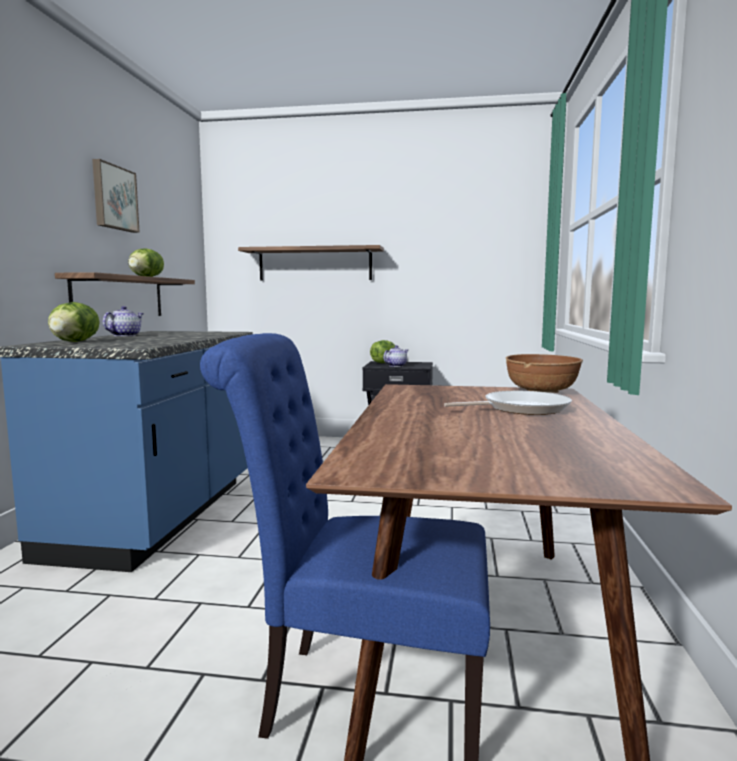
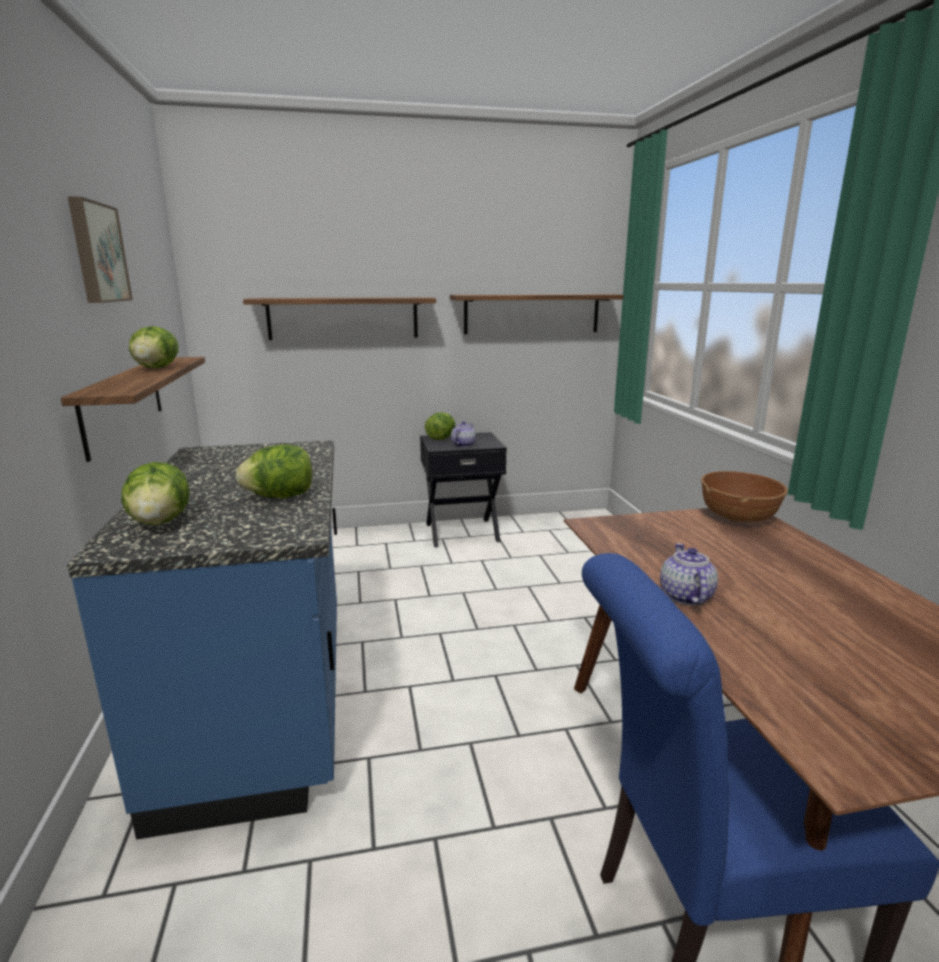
camera: 20 degrees left, 10 degrees up
(125, 336) = (187, 479): teapot -> teapot (685, 596)
(161, 340) = (280, 497): none -> lettuce
(470, 260) = (532, 313): none -> shelf
(521, 408) = (774, 563): frying pan -> none

